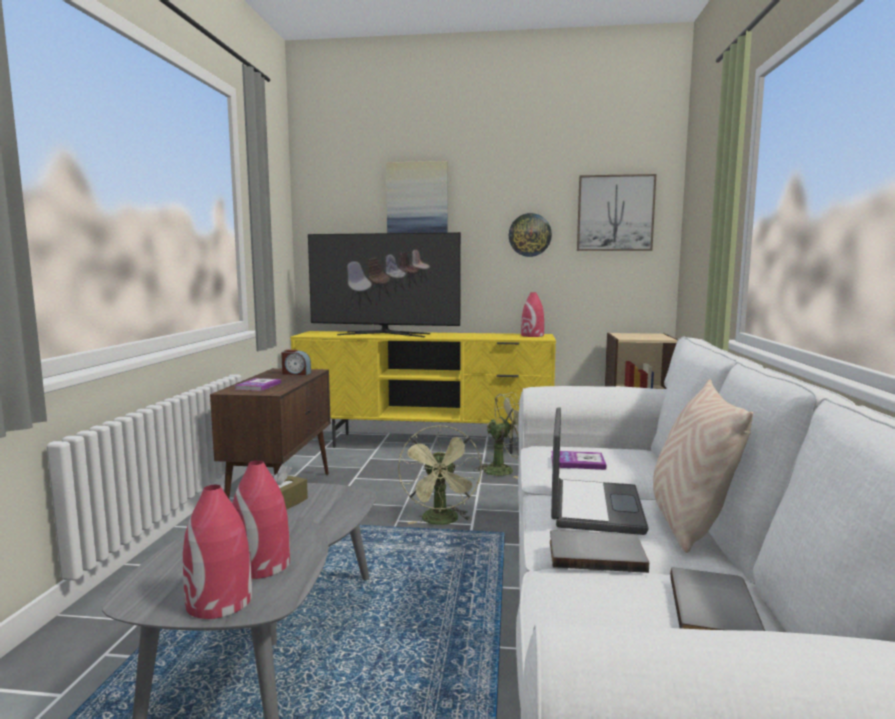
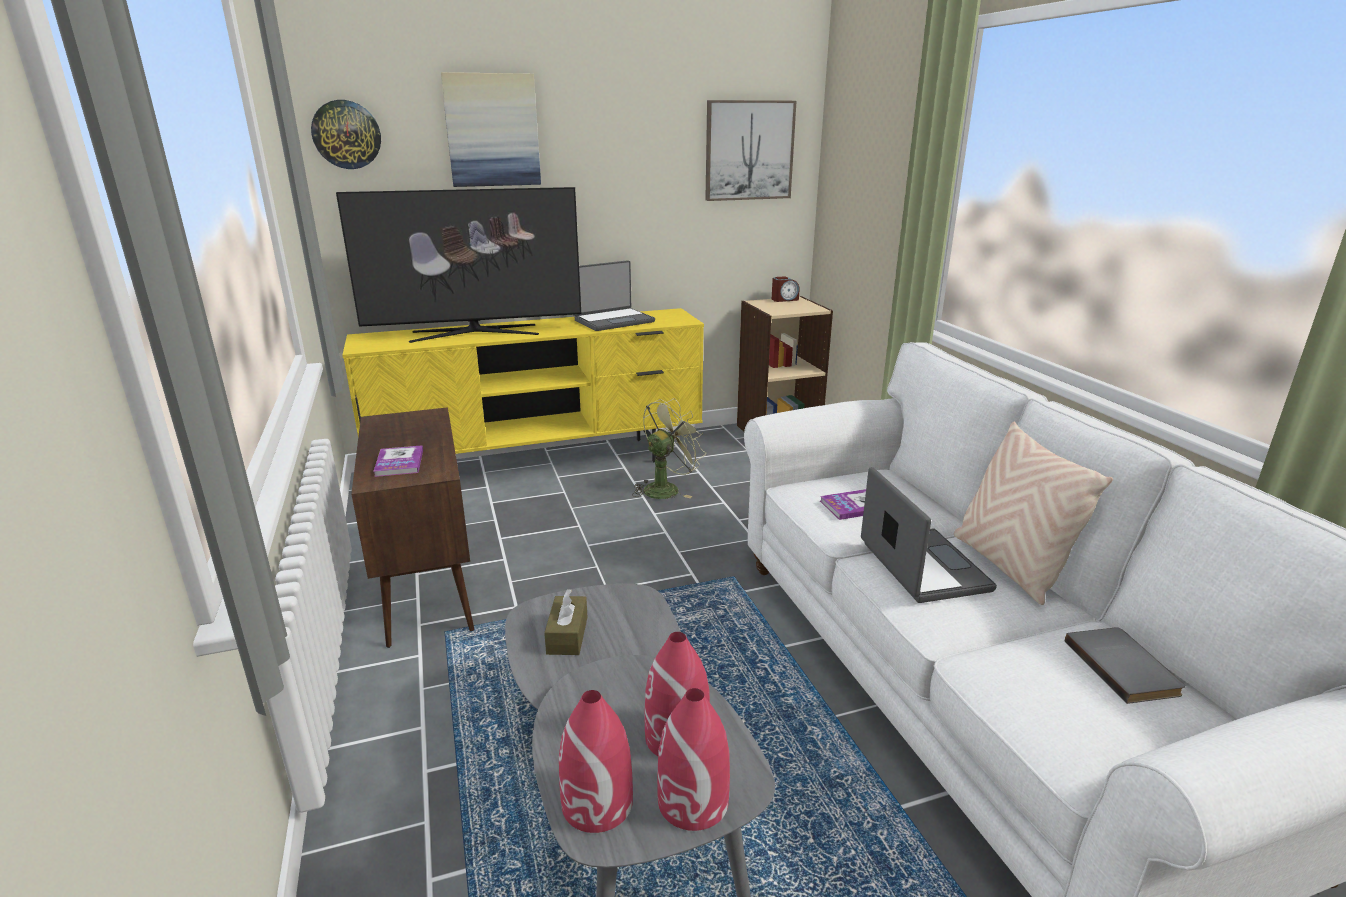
camera: 25 degrees left, 15 degrees up
(296, 373) = (414, 424): alarm clock -> alarm clock (784, 299)
(441, 522) = (658, 578): green fan -> none
(488, 335) = (613, 321): none -> laptop
(530, 235) = (648, 181): wall clock -> wall clock (346, 134)
(532, 335) = (665, 315): red vase -> red vase (597, 803)
(595, 553) = (983, 629): grey book -> none

